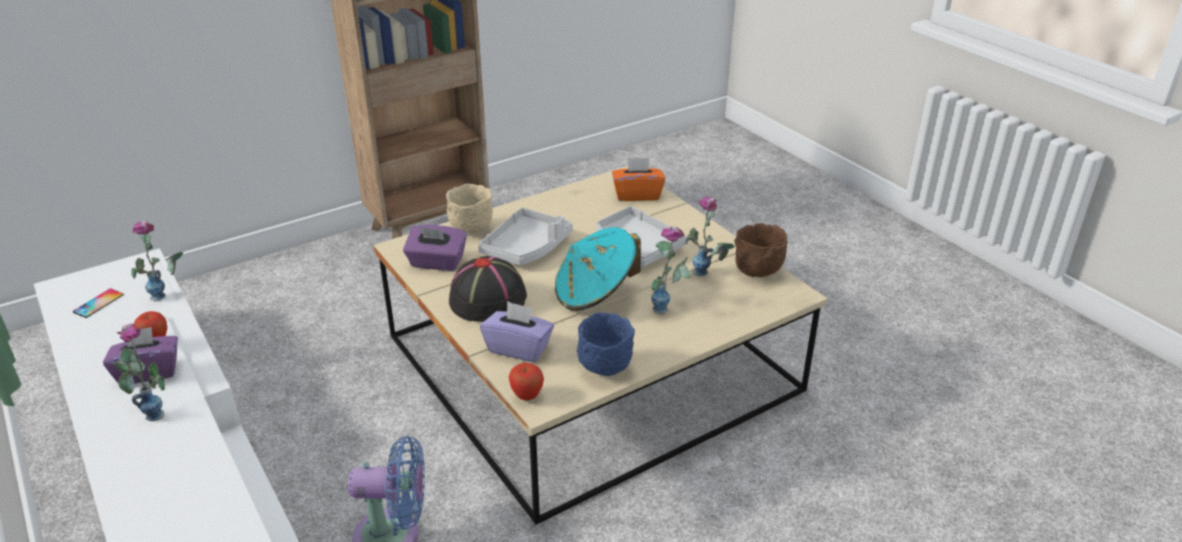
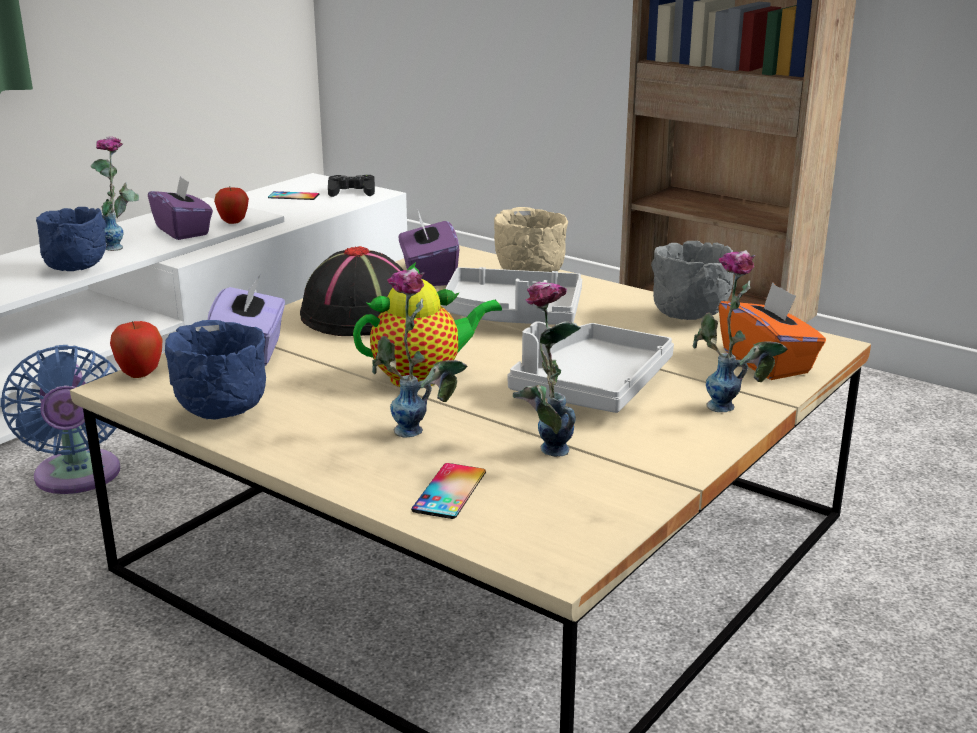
camera: 70 degrees right, 10 degrees down
(125, 272) = (352, 192): none -> black game controller
(168, 296) = (321, 214): vase -> vase (732, 415)
(195, 441) = (76, 270): none -> blue bowl
(569, 198) = (690, 317): none -> grey bowl
(595, 293) = (422, 377): turquoise hat -> teapot
(727, 309) = (449, 491): none -> phone
(758, 272) = (604, 508): brown bowl -> none

